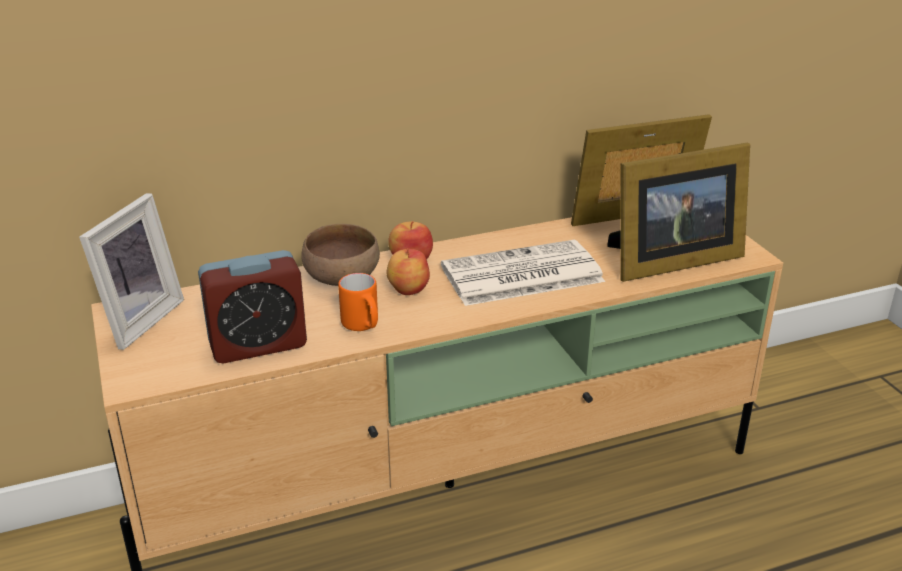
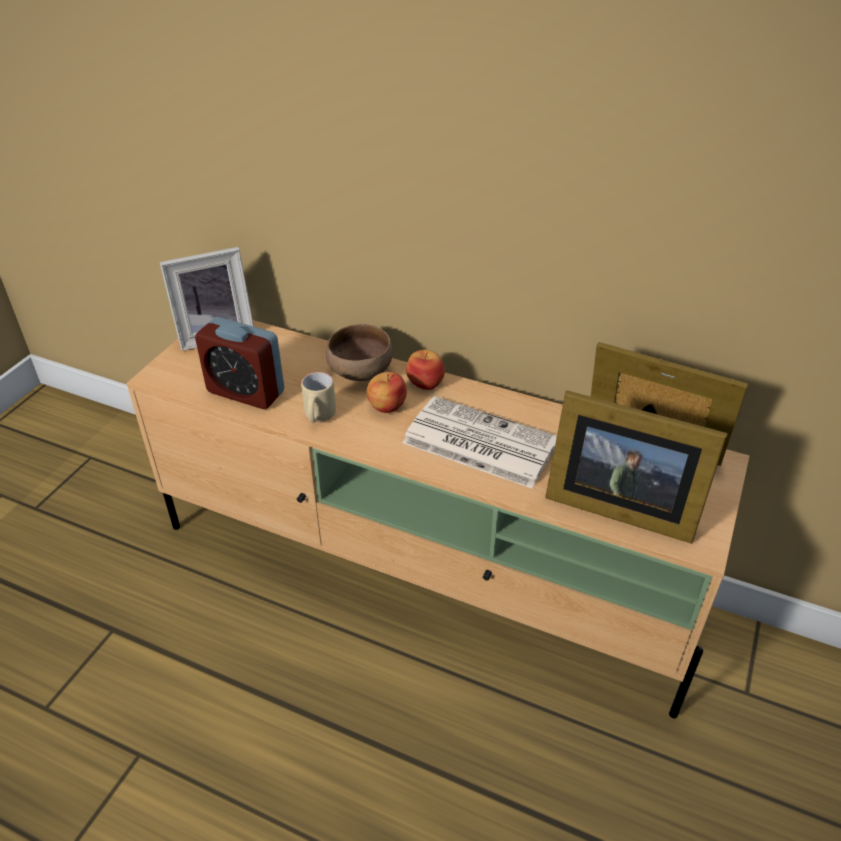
camera: 45 degrees right, 10 degrees up
(363, 326) = (318, 417): orange mug -> beige mug

